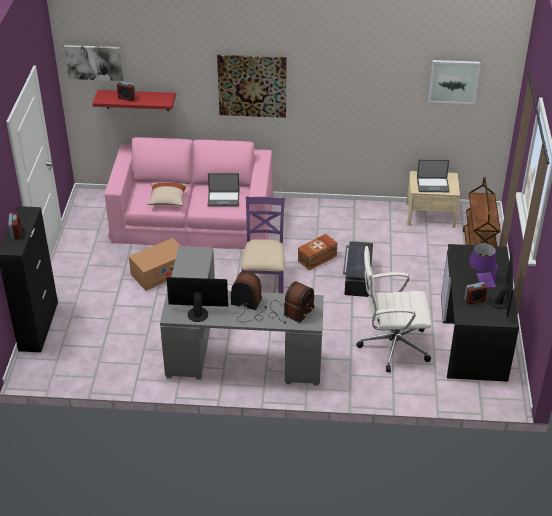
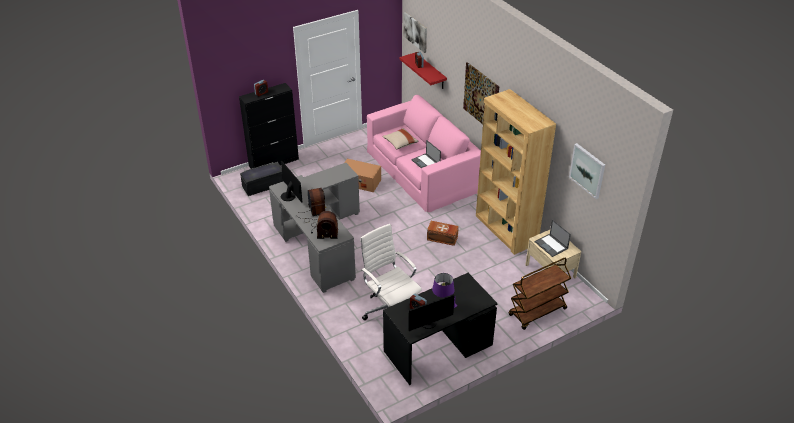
camera: 55 degrees right, 0 degrees up
(264, 281) = (396, 226): purple chair -> none
(347, 212) = (505, 230): none -> brown bookcase
(357, 277) = (442, 264): black storage box -> black storage box (263, 185)

